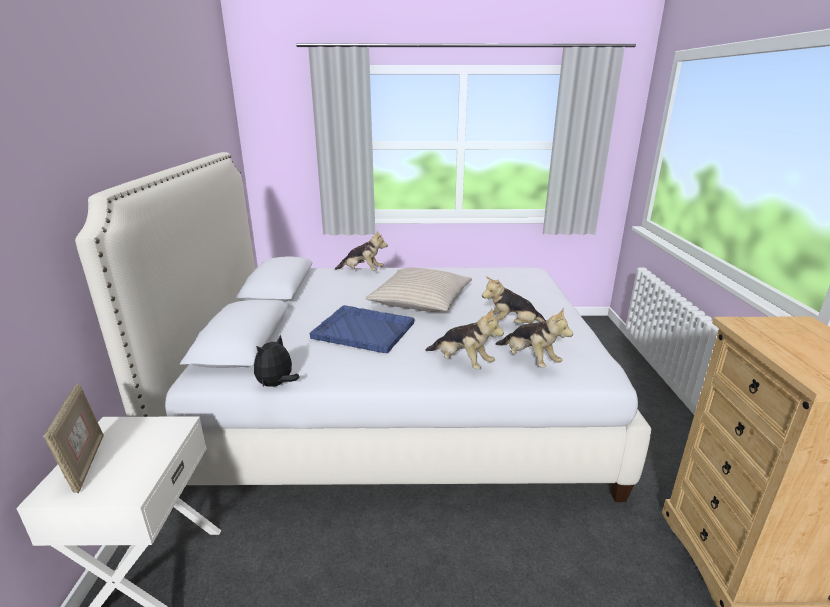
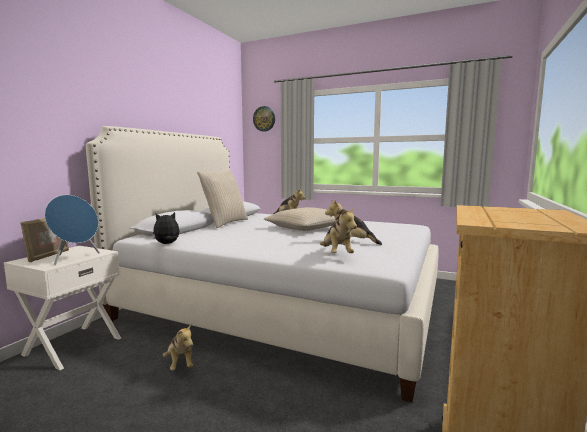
camera: 25 degrees right, 15 degrees down
(149, 455) = (75, 258): none -> blue speaker
(278, 107) = (264, 119): none -> wall clock
(293, 306) = (225, 223): none -> beige pillow
(362, 330) = (247, 233): blue tray -> none
(462, 363) = (287, 250): plush toy -> plush toy (180, 363)

